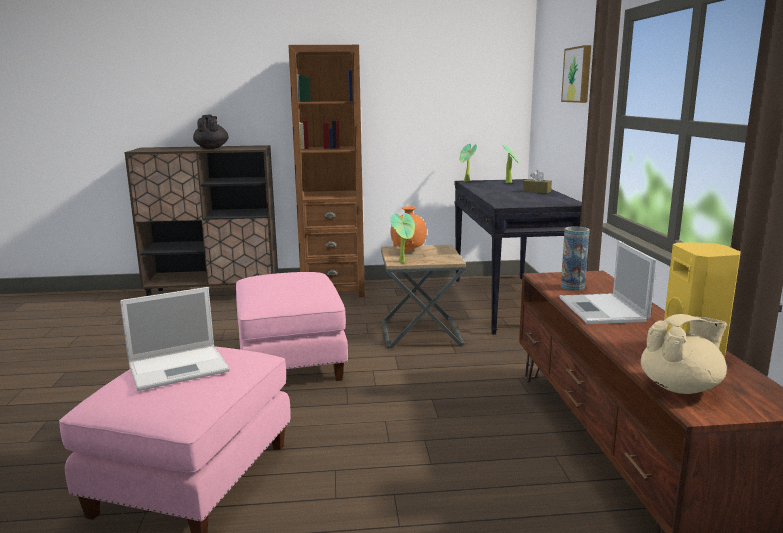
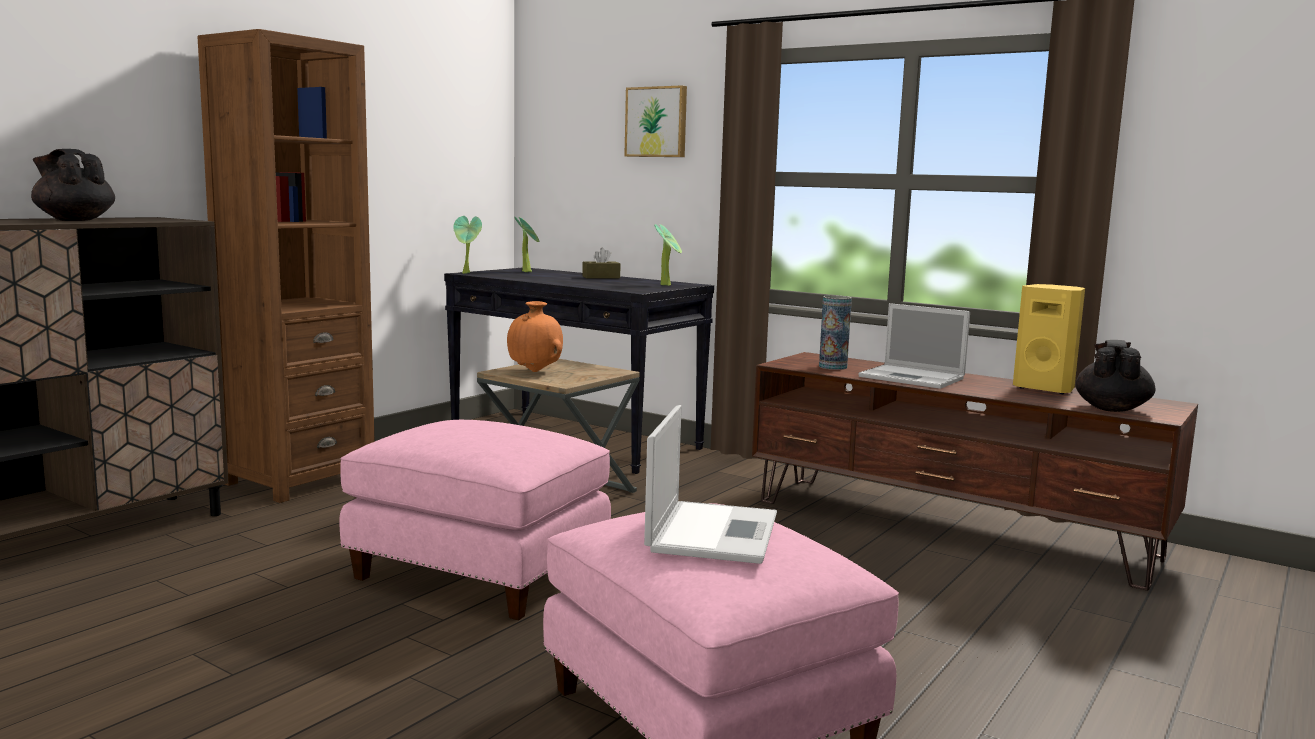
camera: 50 degrees left, 5 degrees down
(403, 262) = (571, 381): potted plant -> potted plant (667, 285)
(681, 387) = (1111, 409): beige teapot -> black teapot

